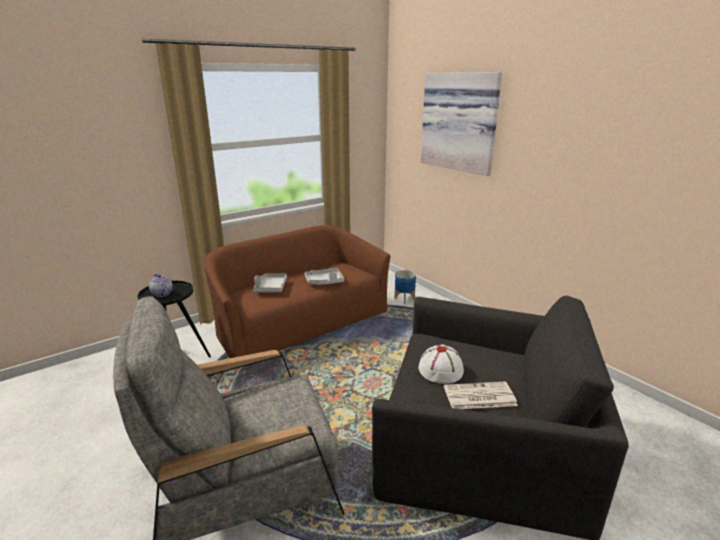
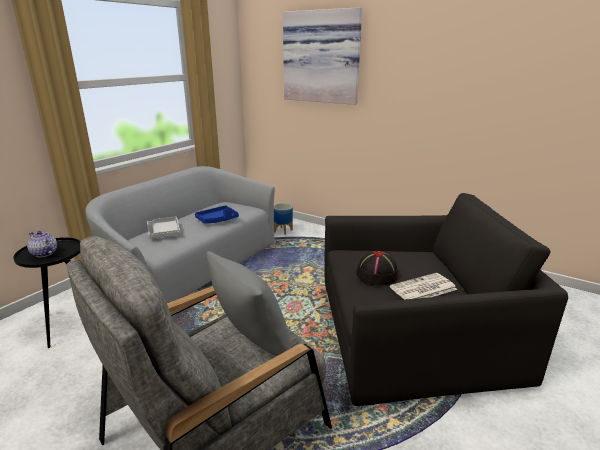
camera: 20 degrees left, 0 degrees up
(277, 414) = (251, 344): none -> grey pillow
(298, 324) = (192, 269): brown sofa -> grey sofa
(324, 282) = (217, 220): grey tray -> blue tray
(441, 369) = (377, 274): white hat -> black hat

